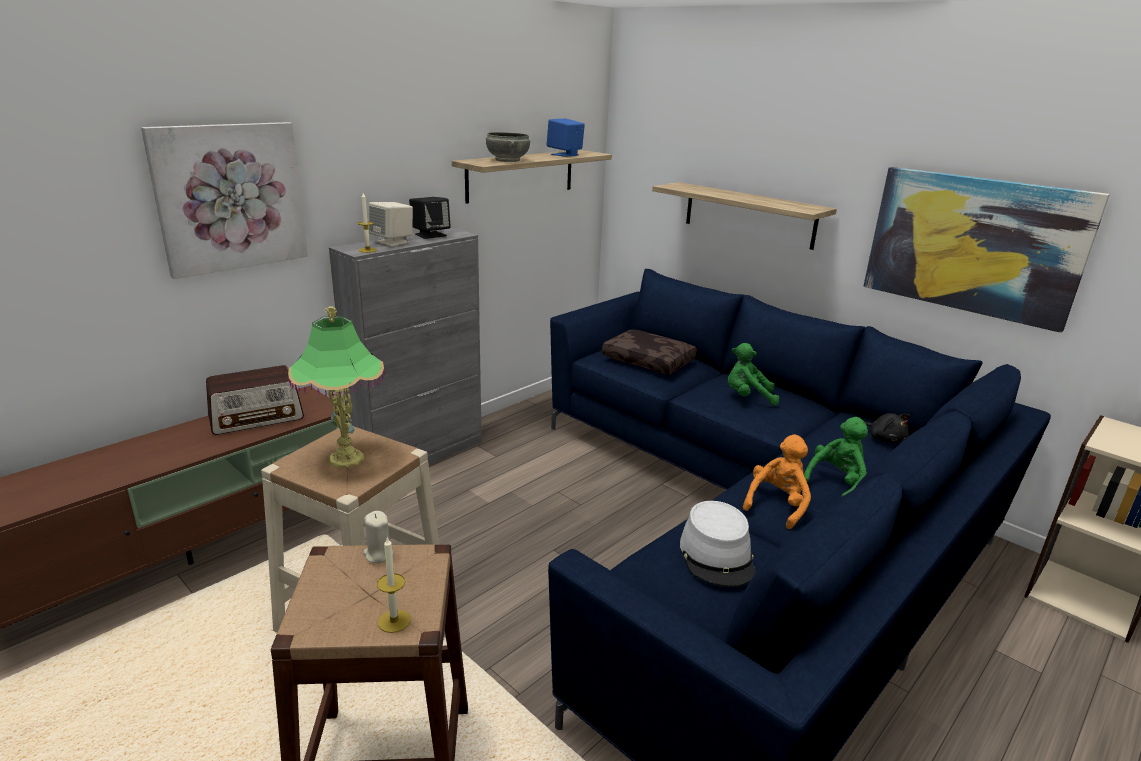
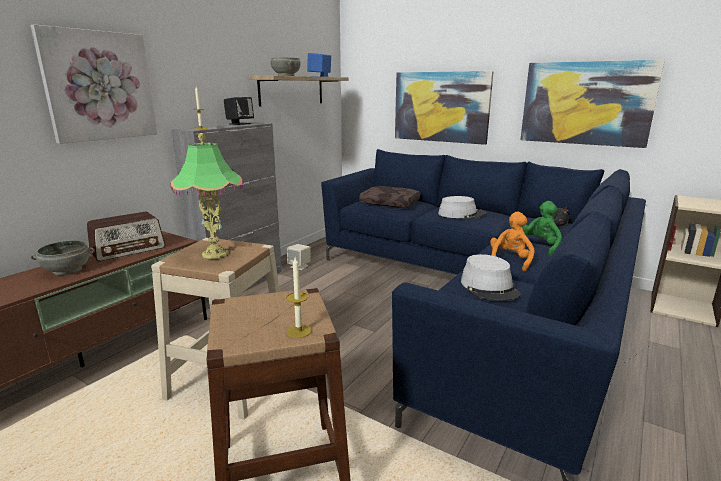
camera: 10 degrees left, 5 degrees down
(175, 446) = (67, 270): none -> grey bowl
(378, 554) = (266, 298): beige candle -> none
(392, 242) = (216, 126): beige speaker -> beige speaker (299, 266)
(747, 397) = (461, 214): green plush toy -> grey hat
(749, 215) = (441, 107): shelf -> picture

